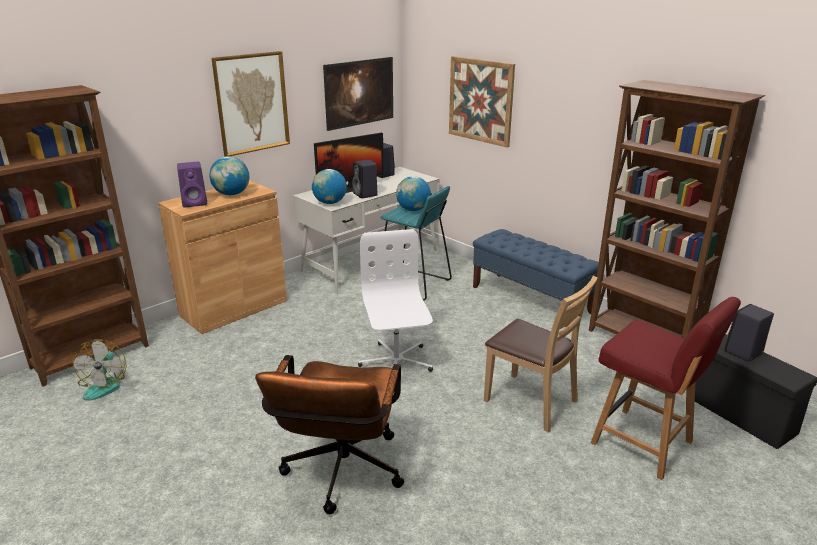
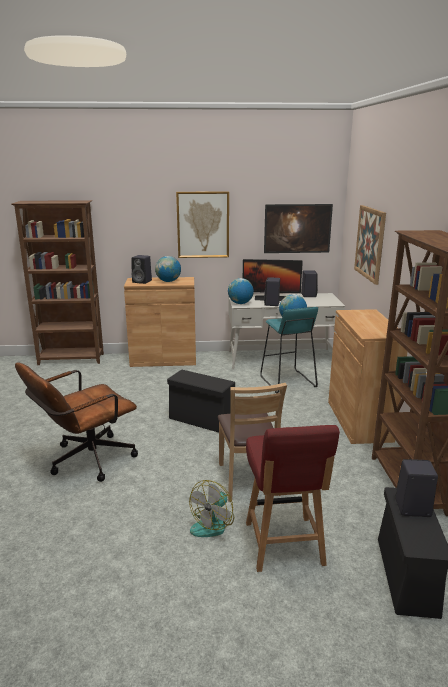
camera: 40 degrees right, 5 degrees down
(105, 385) = (58, 374): fan -> fan (213, 524)
(195, 203) = (142, 281): purple speaker -> black speaker
(396, 362) = (202, 420): white office chair -> black storage box
(531, 299) = (359, 421): blue bench -> brown cabinet

